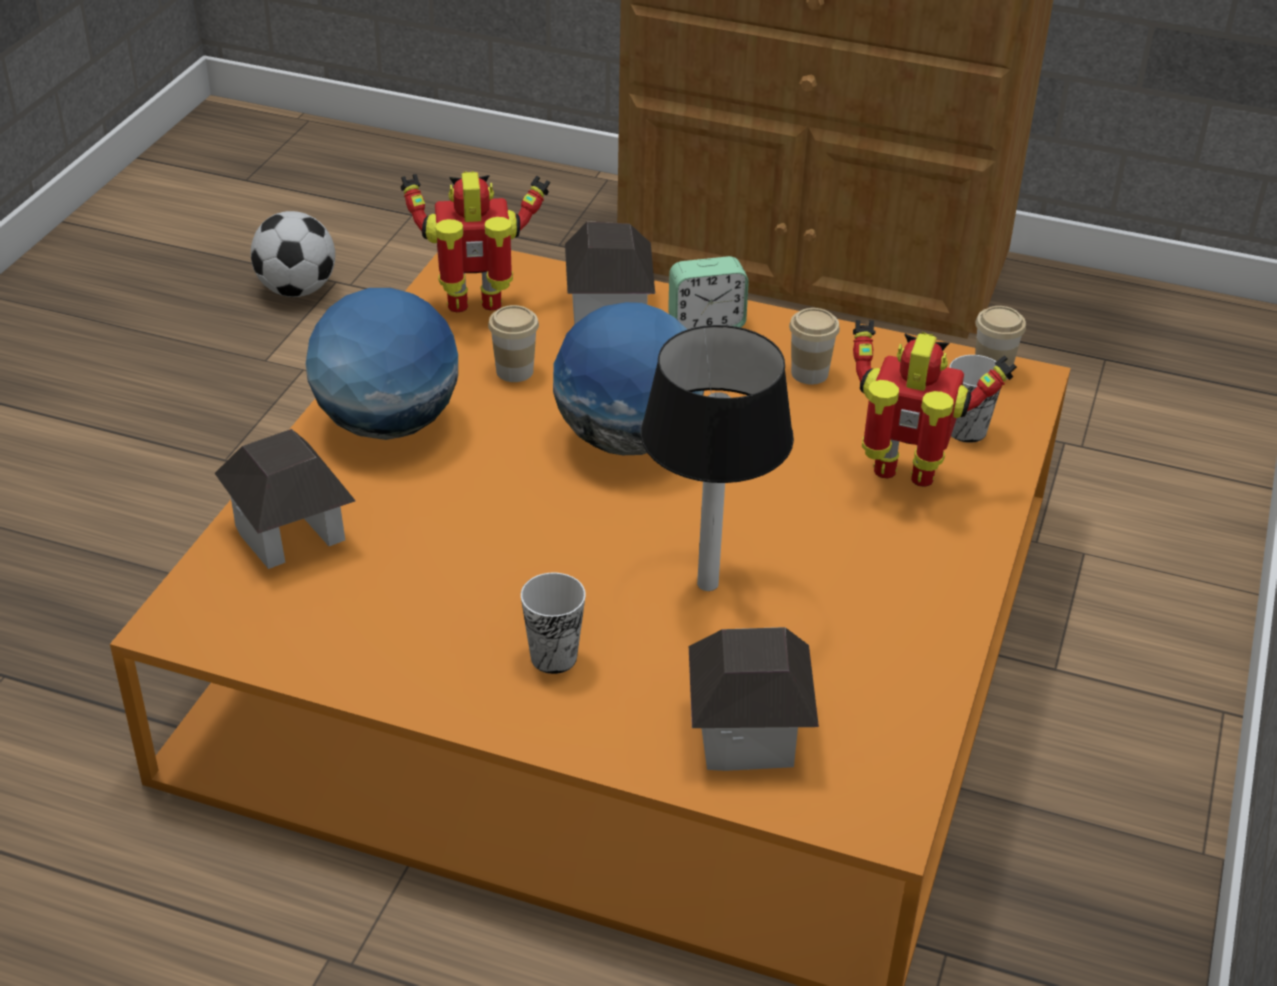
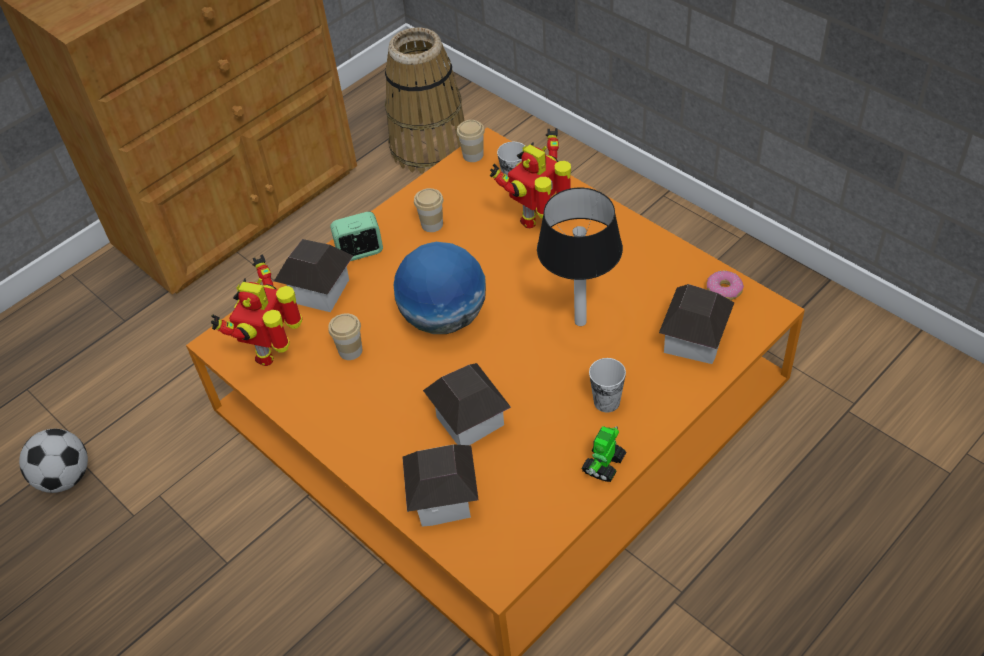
camera: 60 degrees left, 10 degrees up
(387, 424) = (365, 426): globe -> none
(423, 685) = (603, 464): none -> toy robot
(443, 519) = (470, 420): none -> toy house
(706, 324) = (360, 252): alarm clock -> alarm clock turned 120 degrees counterclockwise
(894, 746) = (723, 290): none -> donut
(1092, 399) = (429, 147): none -> basket

